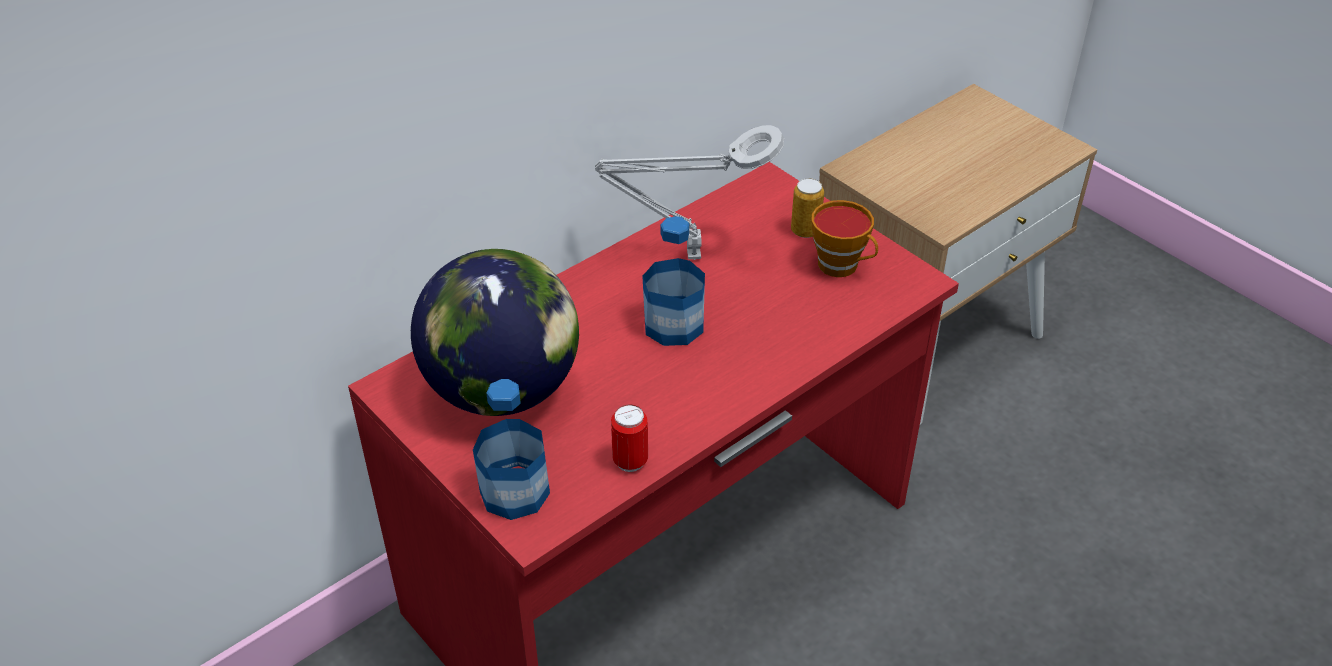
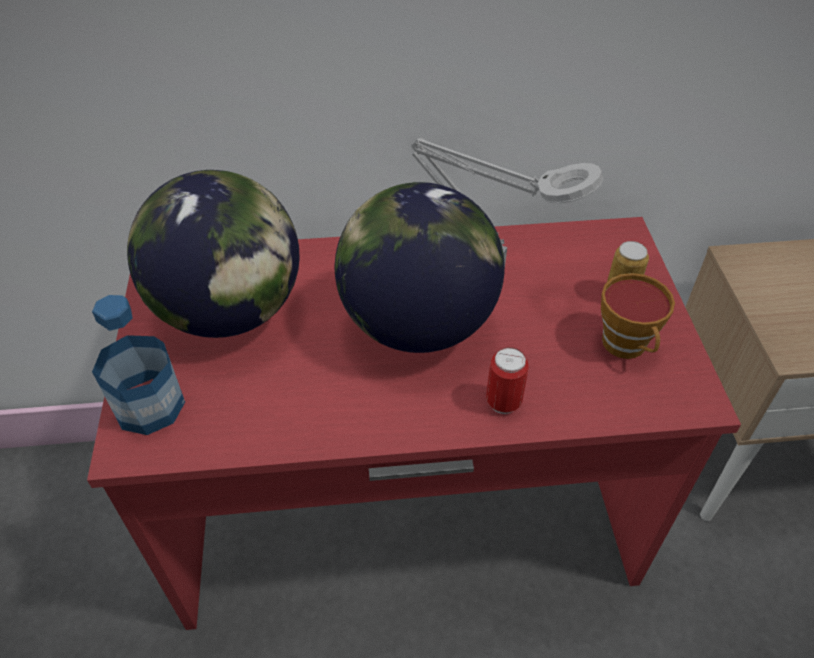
camera: 35 degrees right, 5 degrees up
(630, 461) = (262, 432): can -> can (503, 402)
(673, 325) = (418, 325): bottle -> globe

